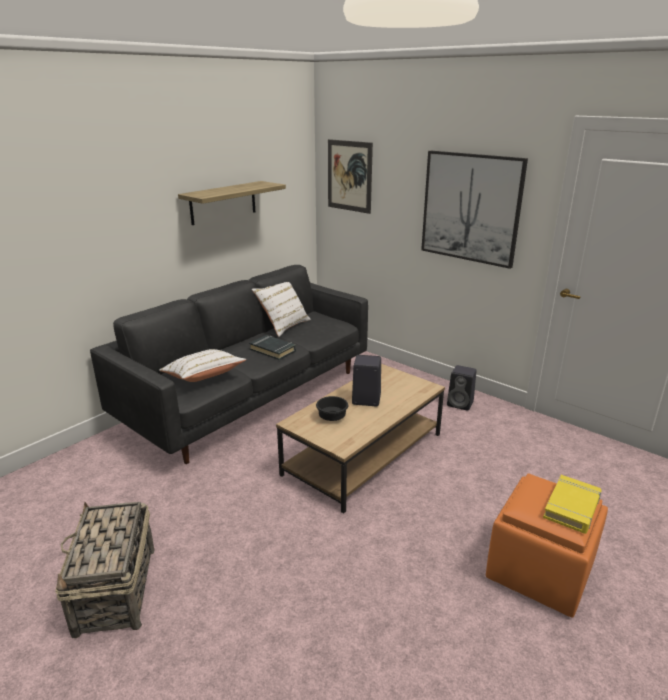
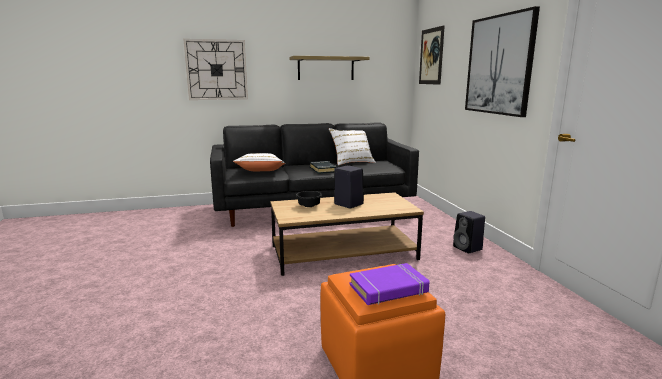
camera: 35 degrees right, 10 degrees down
(79, 232) = (216, 70): none -> wall clock
(115, 591) = (119, 263): basket -> none
(572, 507) = (389, 289): yellow book -> purple book

